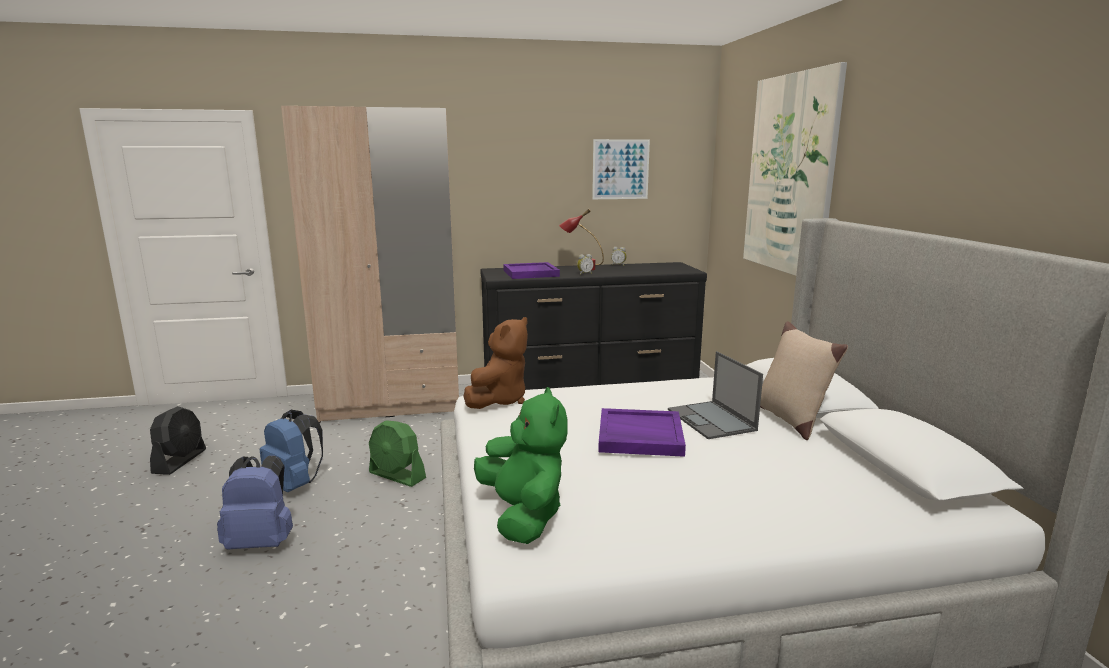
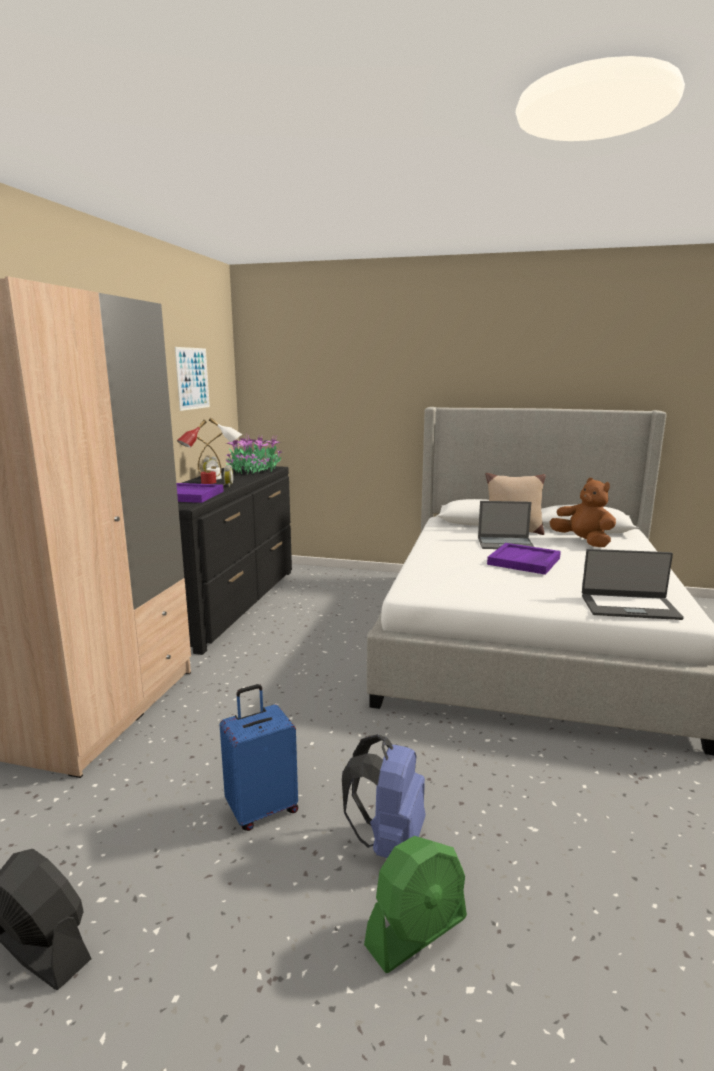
camera: 65 degrees left, 0 degrees up
(294, 485) = (262, 809): blue backpack -> blue suitcase
(397, 475) = (306, 731): green fan -> green fan (417, 932)
(499, 400) = (423, 586): brown plush toy -> brown plush toy (583, 542)
(523, 515) = (629, 607): green plush toy -> laptop
(611, 268) = (221, 478): none -> white table lamp
(660, 269) = (254, 471): none -> potted plant
(790, 174) = (363, 378): picture -> none

